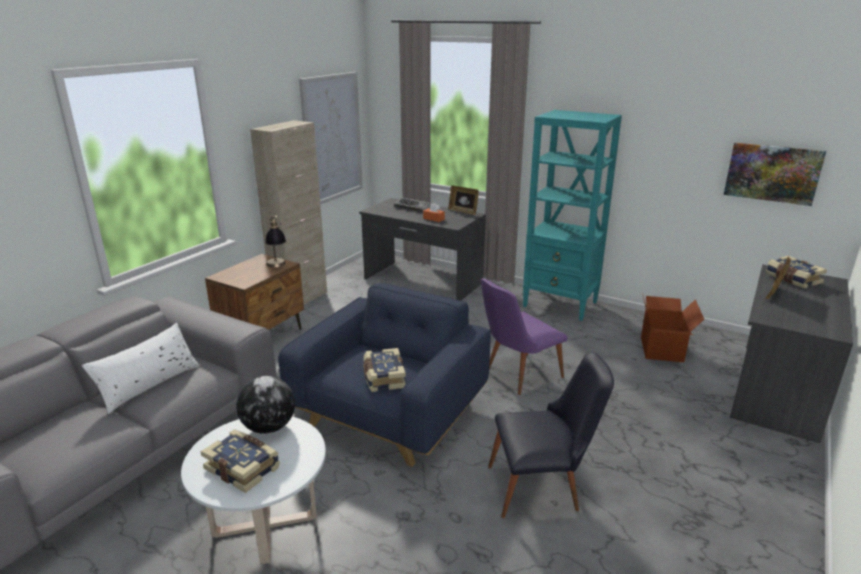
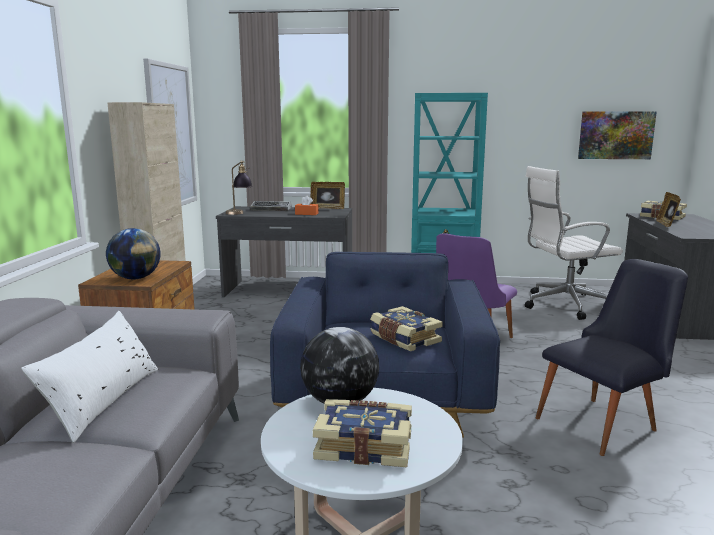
camera: 25 degrees left, 10 degrees down
(244, 278) = (136, 278): none -> globe
(277, 266) = (166, 266): table lamp -> table lamp (239, 214)
(662, 349) = (564, 305): cardboard box -> white office chair

